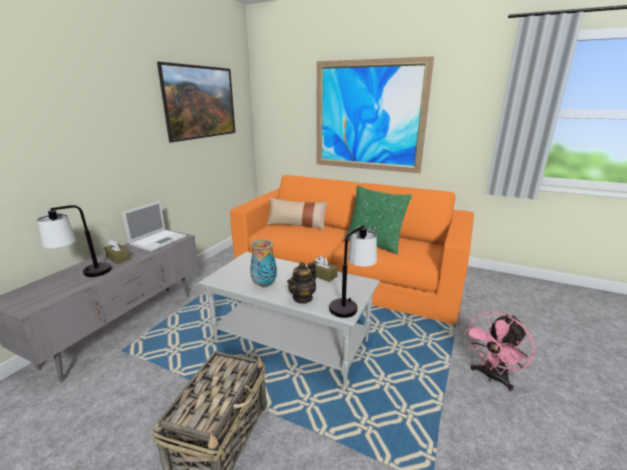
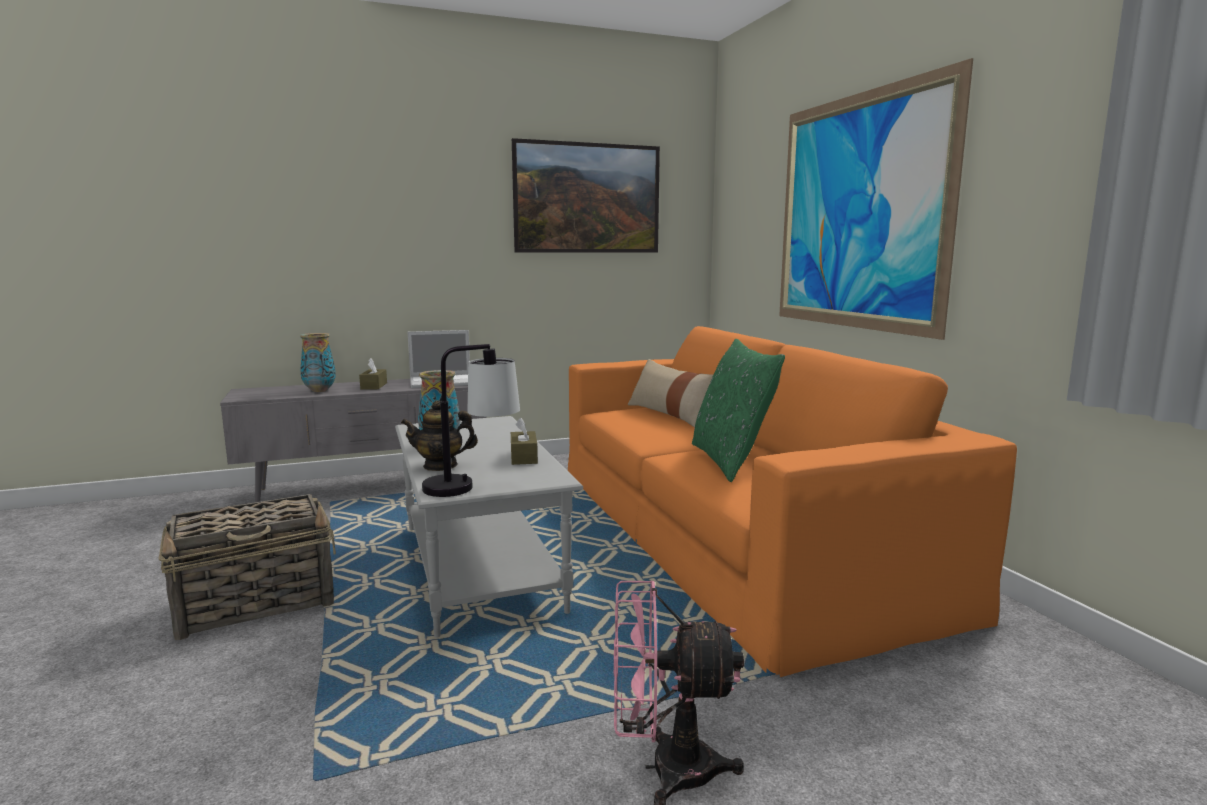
camera: 45 degrees right, 10 degrees down
(85, 276) = (320, 390): table lamp -> vase

